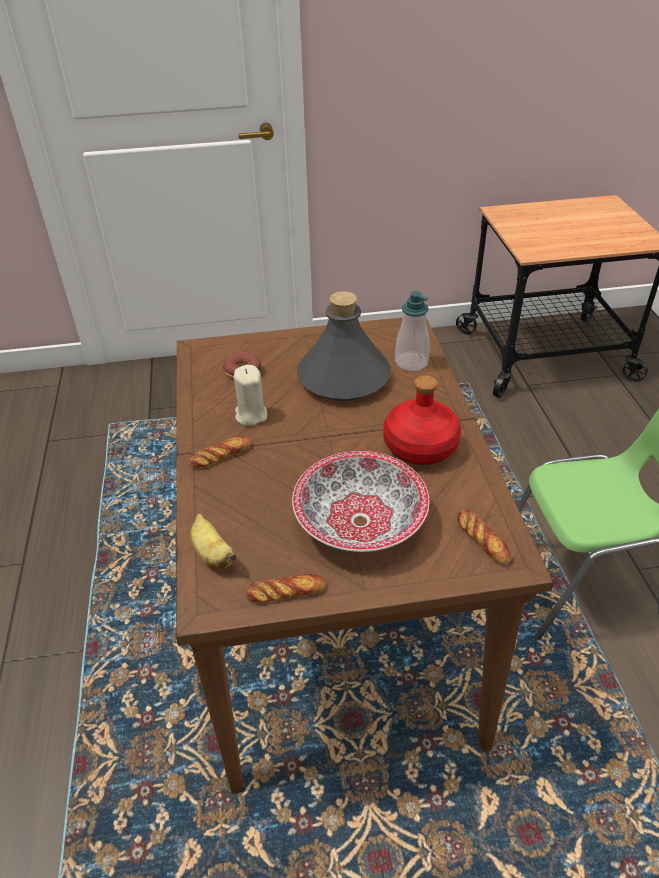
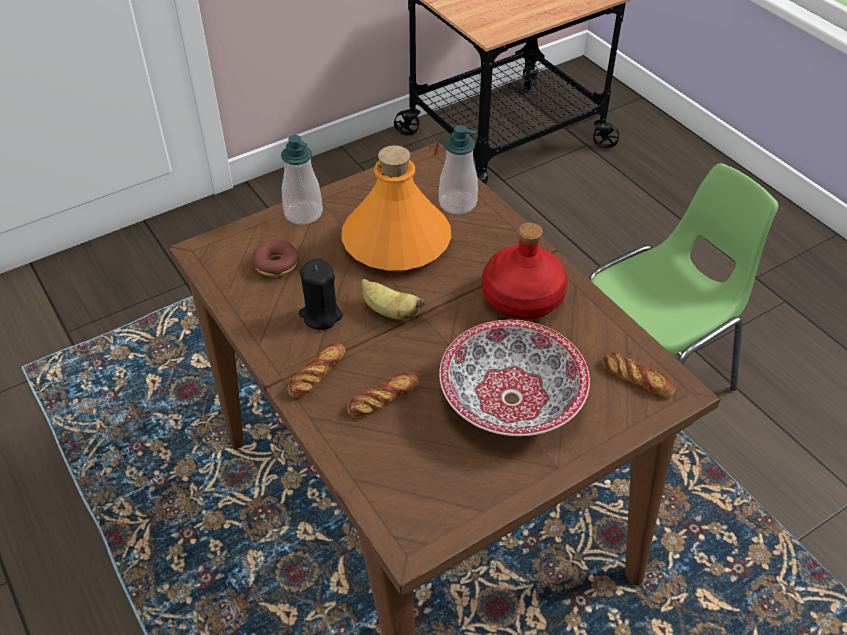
camera: 25 degrees left, 5 degrees up
(212, 554) = (381, 486): banana -> banana (389, 311)
(251, 415) = (320, 315): beige candle -> black candle
(285, 592) = (482, 499): bread -> bread (383, 398)
(286, 341) = (303, 213): none -> soap dispenser
(344, 377) = (396, 241): grey bottle -> orange bottle

